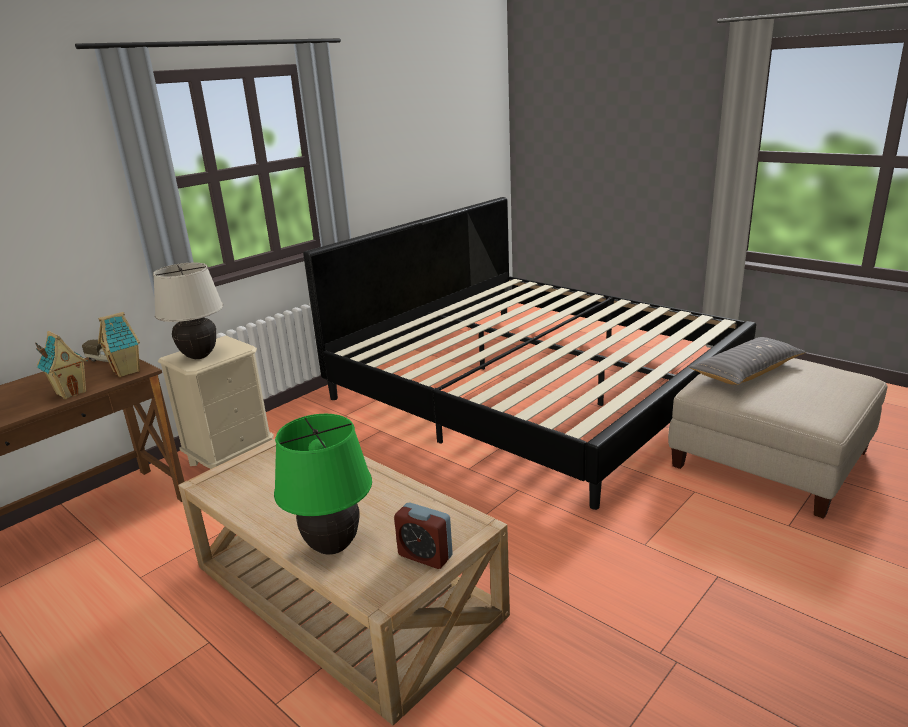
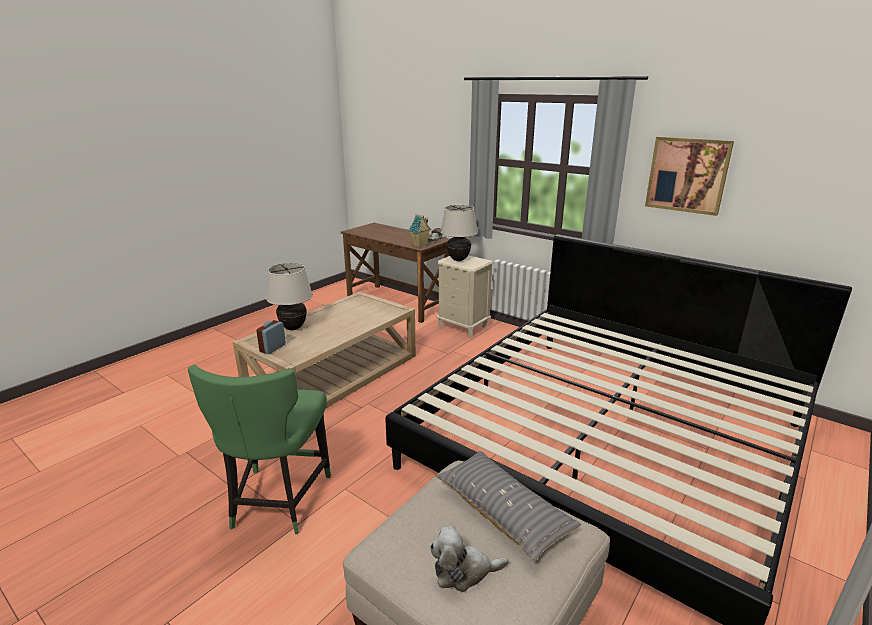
camera: 85 degrees right, 0 degrees up
(71, 392) = (397, 241): toy house -> none
(333, 546) = (293, 328): green table lamp -> beige table lamp
(380, 142) = (687, 175): none -> picture
(688, 602) = (277, 501): none -> green chair
(821, 386) = (464, 571): none -> plush toy

